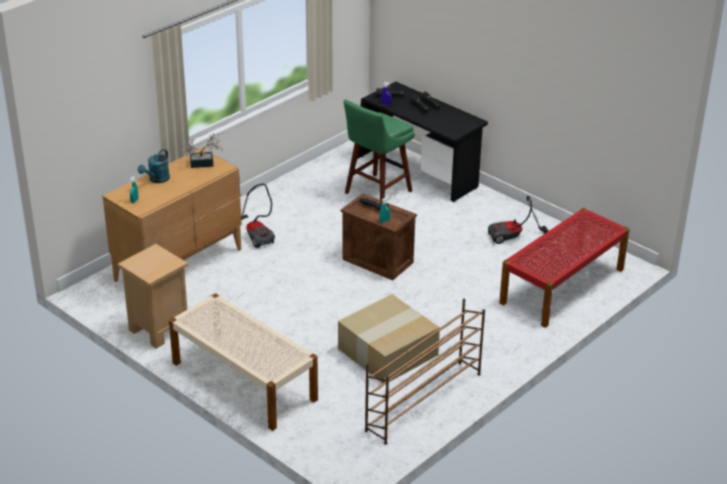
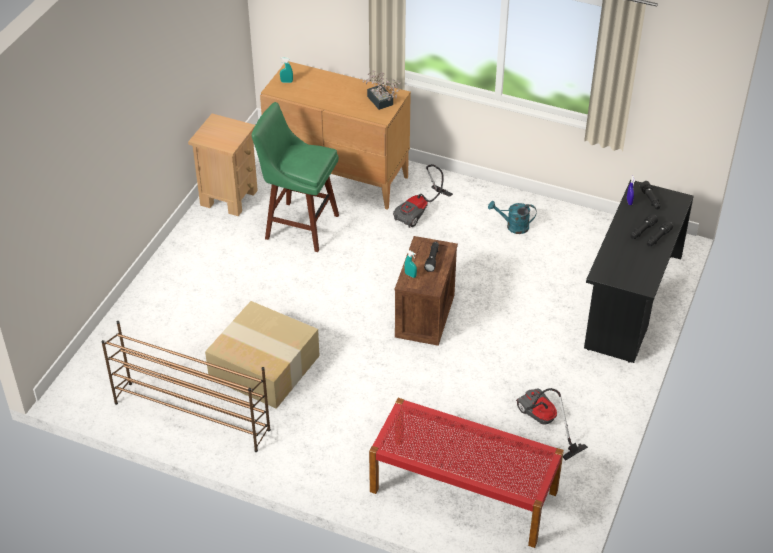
camera: 70 degrees right, 10 degrees up
(157, 180) = (332, 83): turquoise watering can -> turquoise watering can (513, 226)
(243, 381) = (174, 276): beige bench -> none
(376, 193) = (560, 279): green stool -> green stool (299, 226)

